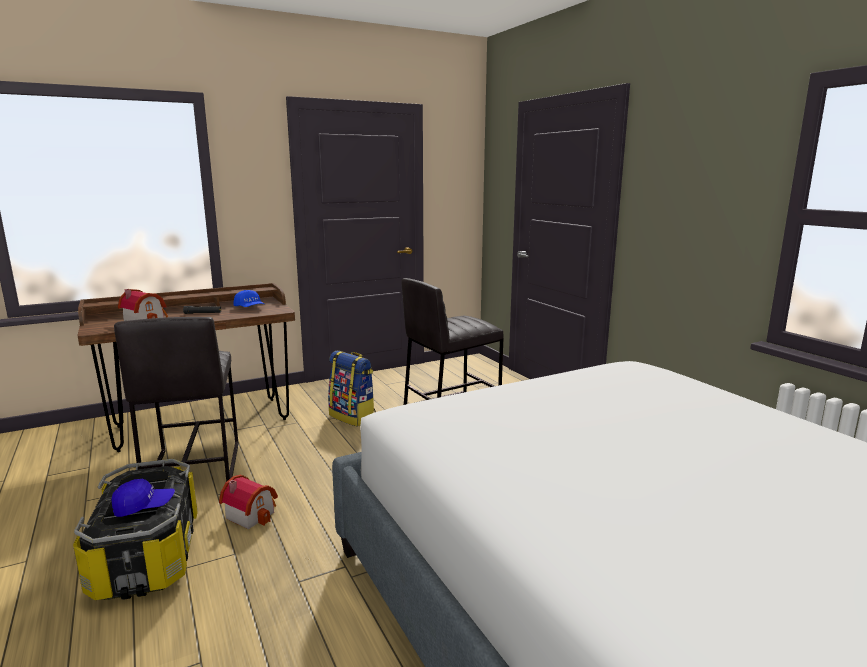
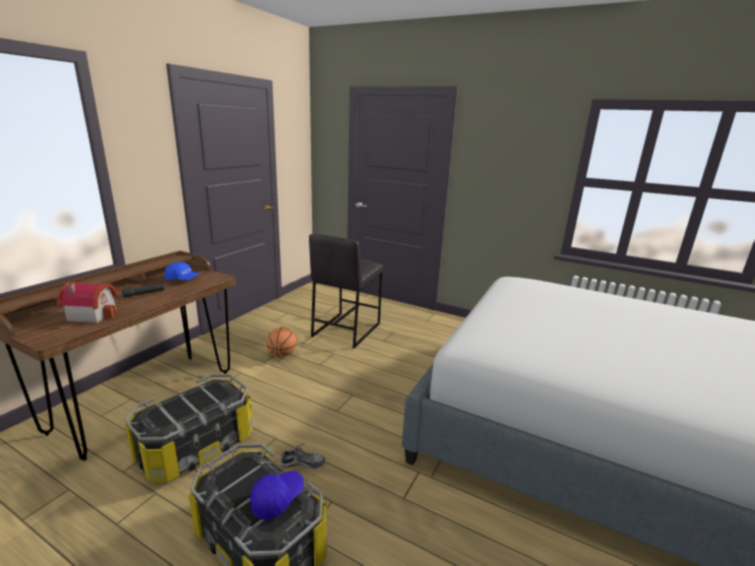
camera: 35 degrees left, 5 degrees up
(192, 469) = (196, 447): grey stool -> storage box
(251, 513) = (302, 463): toy house -> shoe
(353, 417) = (282, 355): backpack -> basketball

